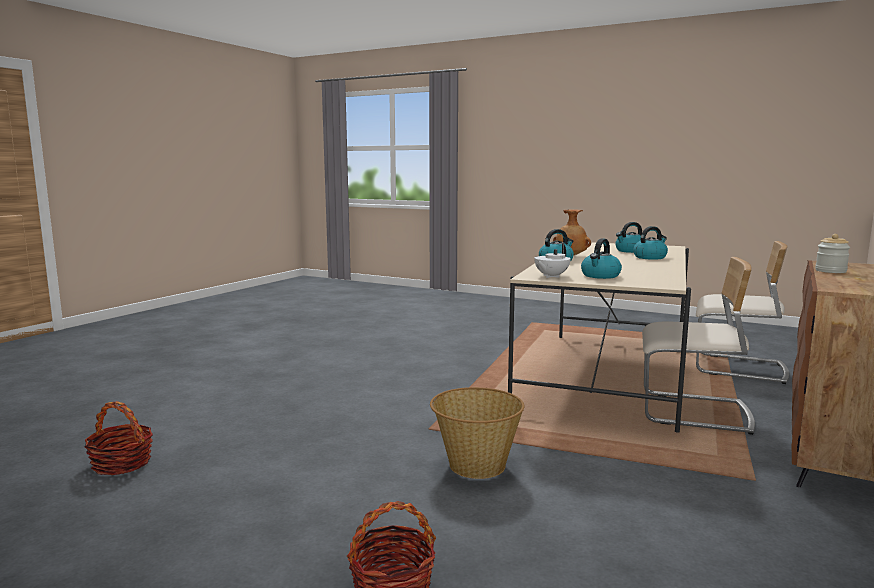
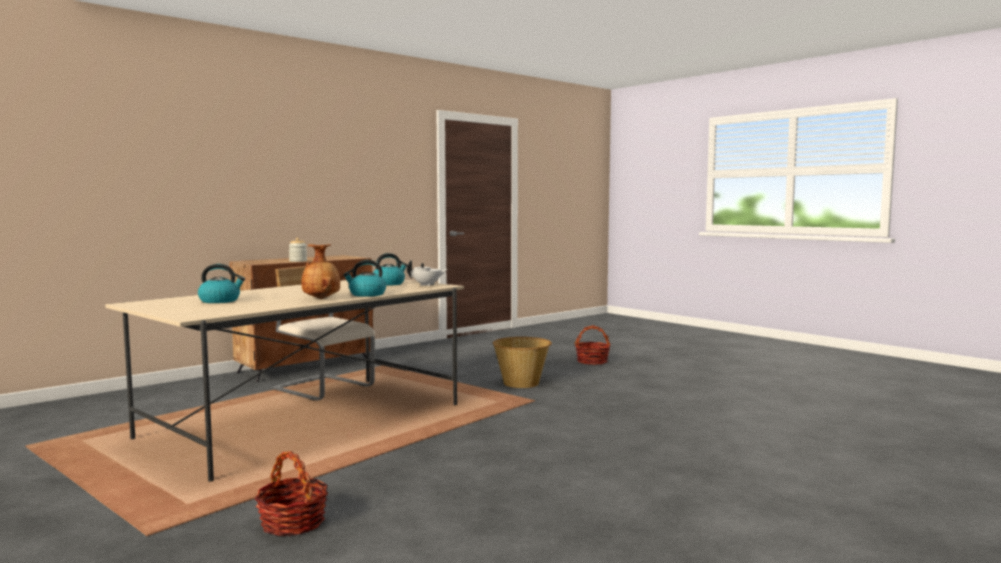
camera: 160 degrees left, 5 degrees down
(122, 463) = (764, 406): basket -> basket (293, 523)
(650, 257) = (254, 293): kettle -> none
(739, 369) = (166, 412): beige chair -> none

